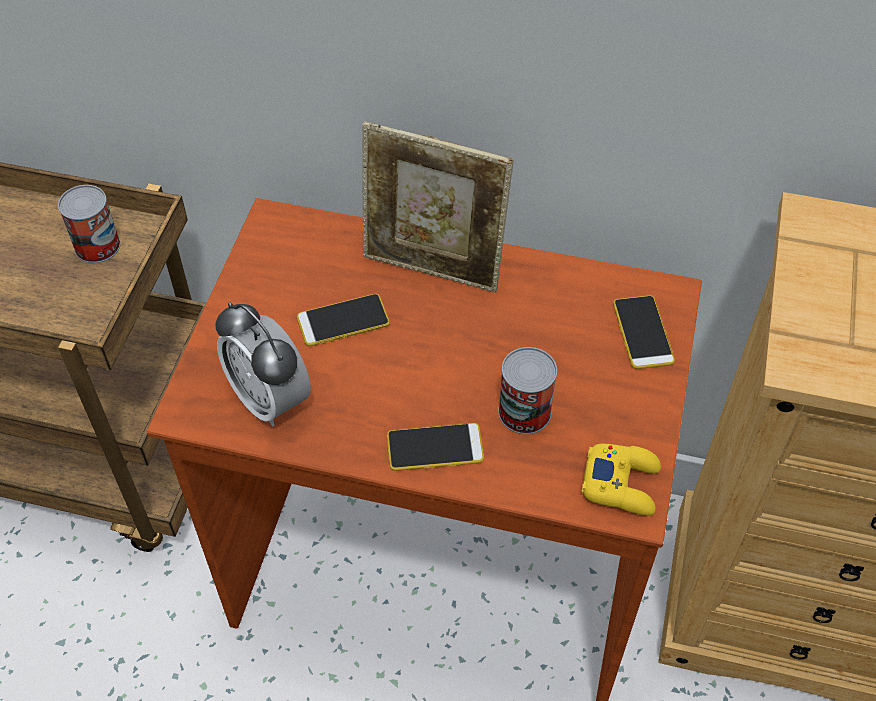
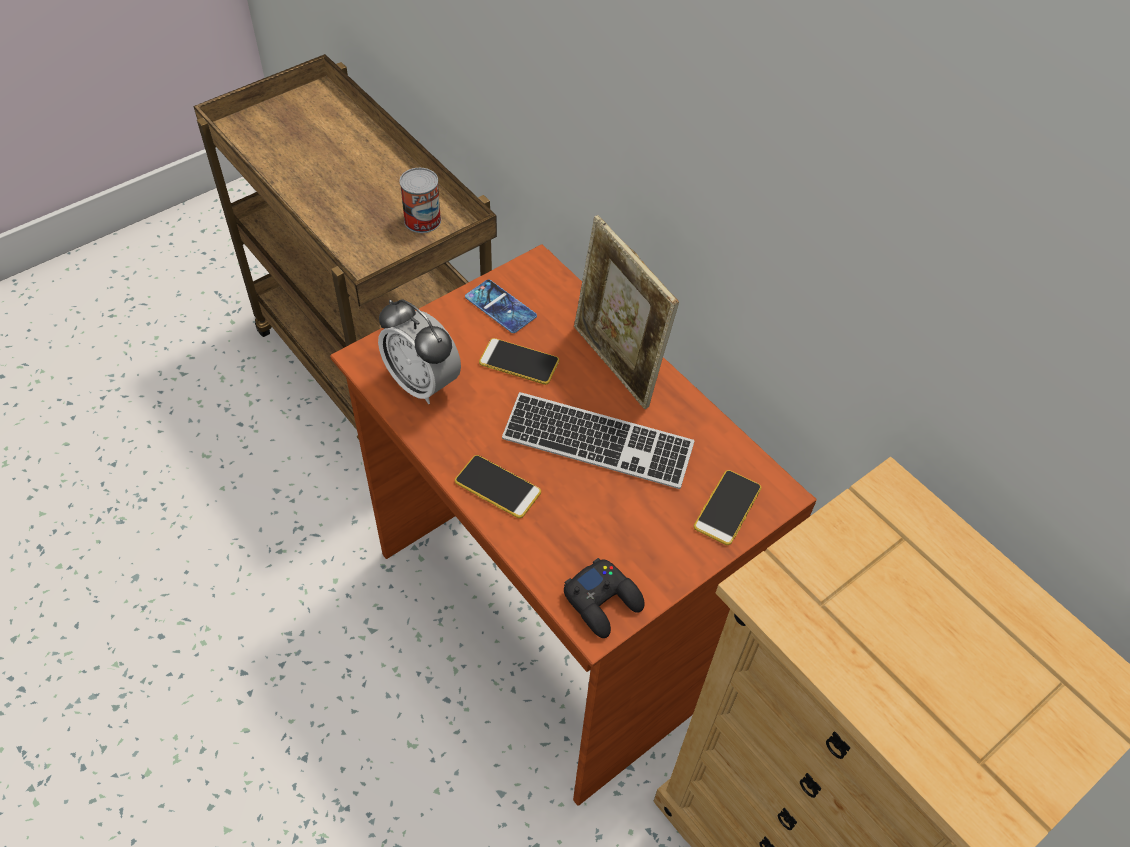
camera: 35 degrees right, 0 degrees up
(269, 399) = (422, 383): alarm clock -> alarm clock turned 45 degrees counterclockwise
(275, 280) = (500, 307): none -> phone
(484, 349) = (597, 443): none -> keyboard
(524, 412) = (583, 505): can -> none
(621, 483) = (603, 601): yellow game controller -> black game controller

